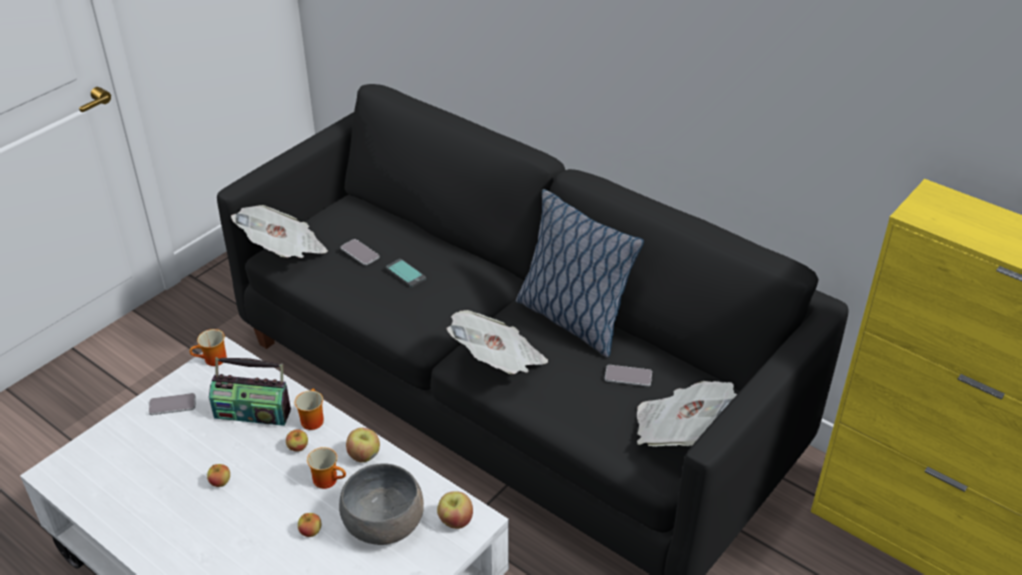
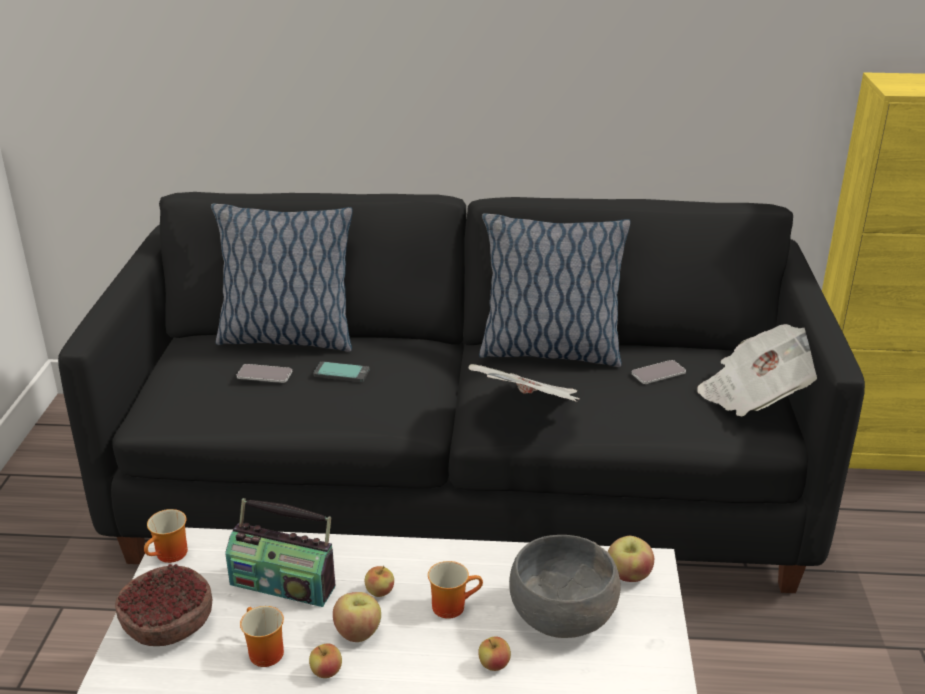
camera: 35 degrees left, 10 degrees down
(172, 405) = (167, 623): phone -> bowl
(253, 412) = (284, 583): radio -> radio turned 45 degrees clockwise
(284, 250) = (165, 405): newspaper -> none
(311, 419) = (362, 559): mug -> mug (262, 652)
(364, 455) = (463, 564): apple -> apple (358, 632)
(406, 227) = (286, 338): none -> pillow

